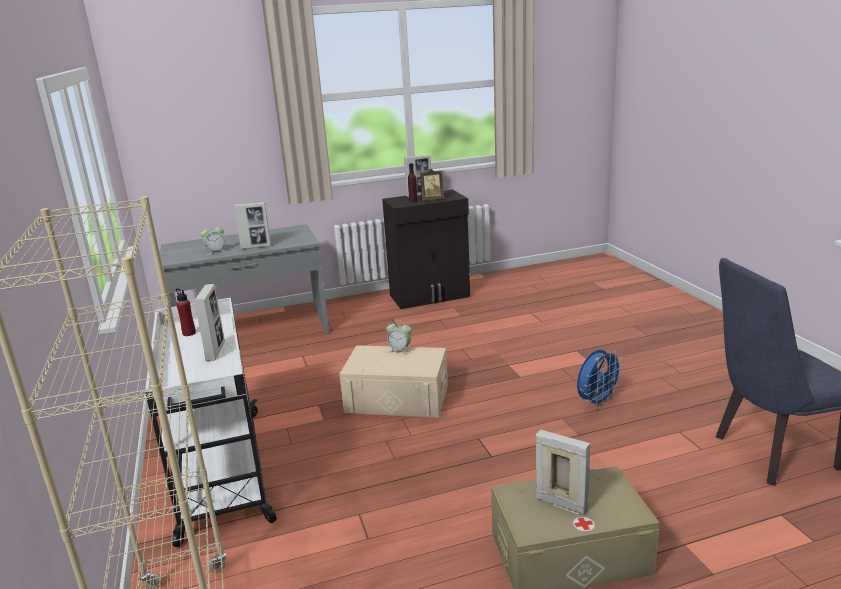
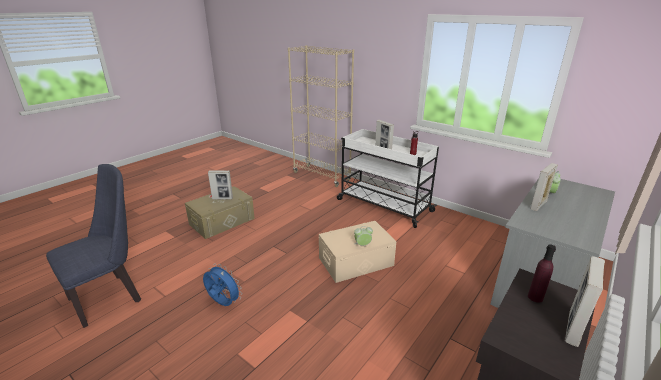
camera: 145 degrees right, 5 degrees up
(432, 199) = (522, 313): picture frame -> none
(597, 402) = (223, 303): blue fan -> blue fan turned 105 degrees clockwise

